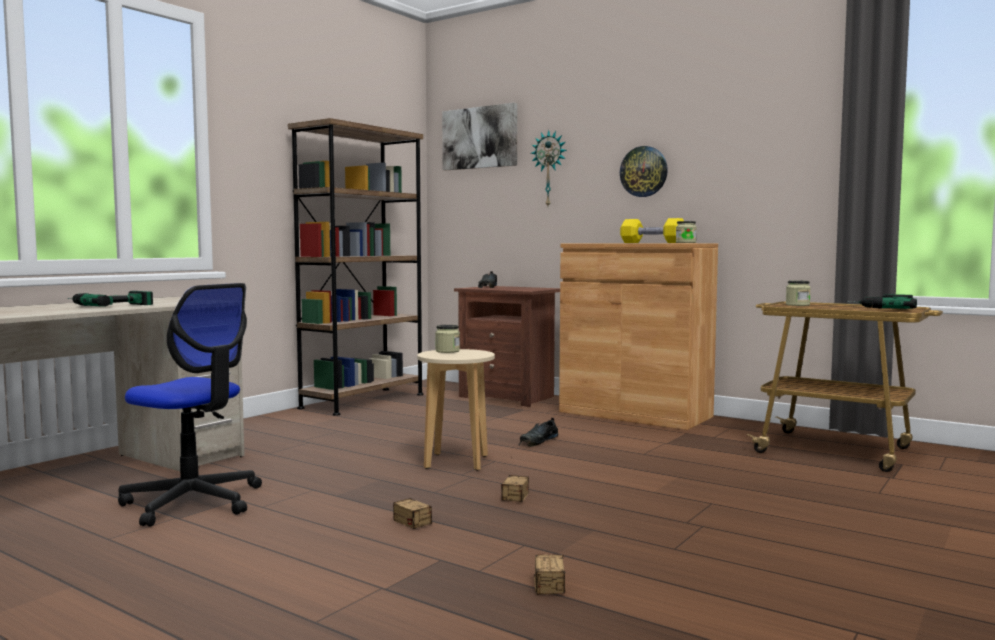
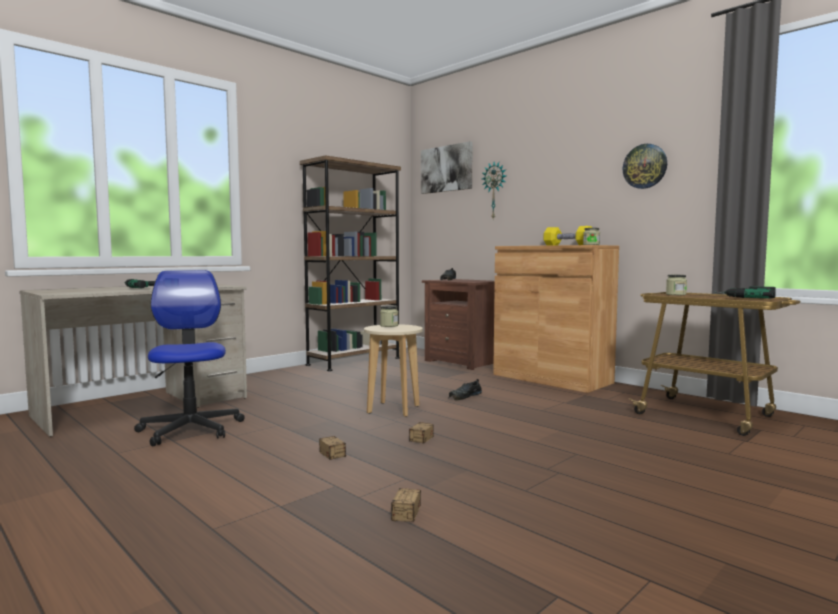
camera: 10 degrees right, 0 degrees up
(193, 502) = (190, 429): office chair -> office chair turned 150 degrees counterclockwise
(644, 171) = (563, 190): wall clock -> wall clock (645, 166)

